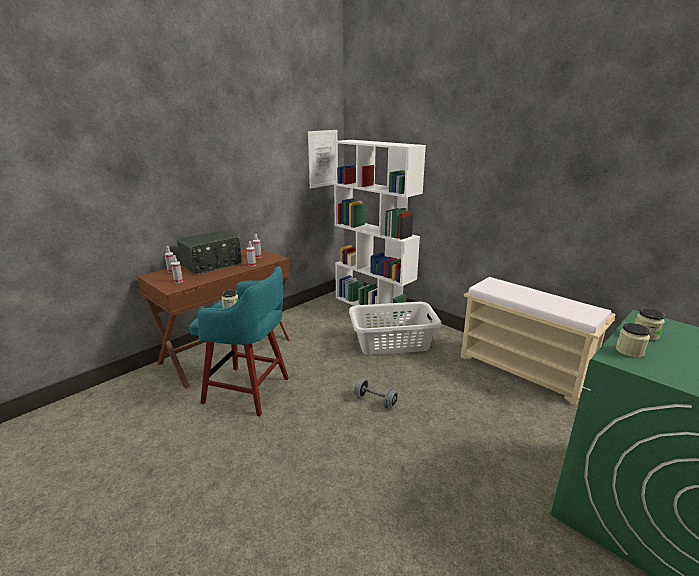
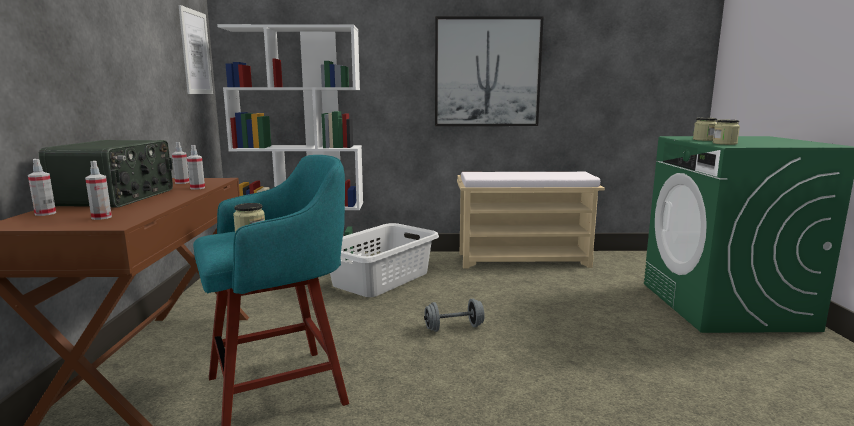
camera: 45 degrees left, 10 degrees down
(528, 192) = (487, 72): none -> picture

